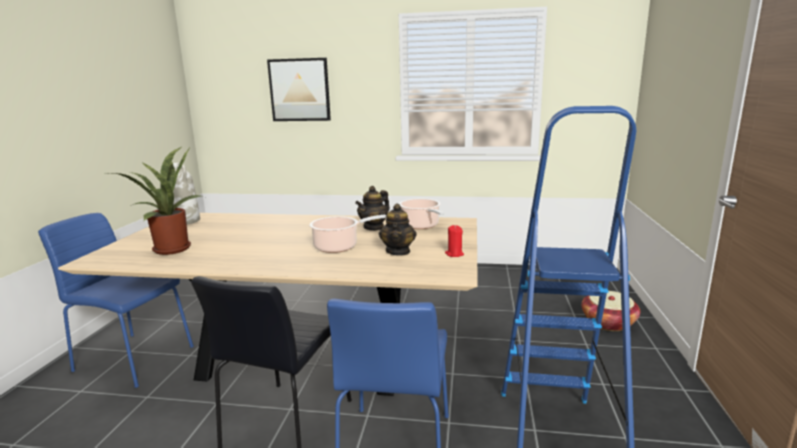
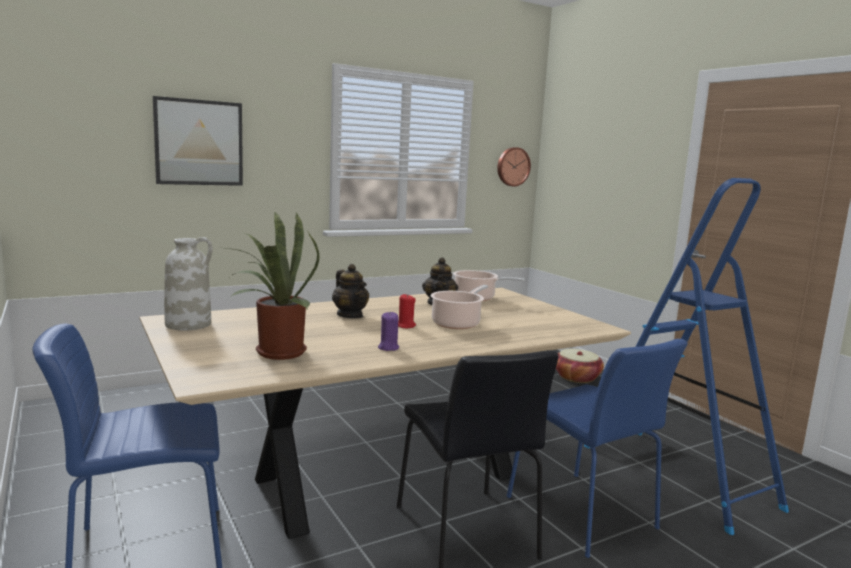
camera: 40 degrees left, 5 degrees down
(236, 258) = (388, 347): none -> purple candle
(398, 251) = (517, 319): teapot -> teapot (350, 315)
(454, 254) = (563, 315): red candle -> red candle (405, 326)
(601, 91) = (512, 166): none -> wall clock

